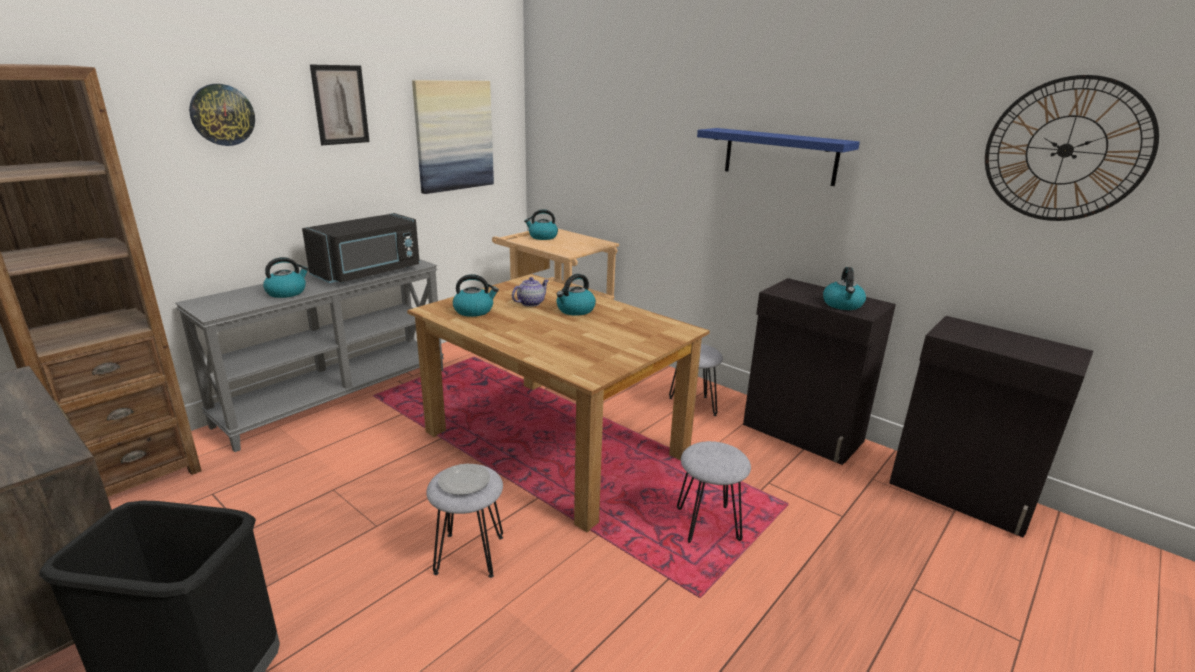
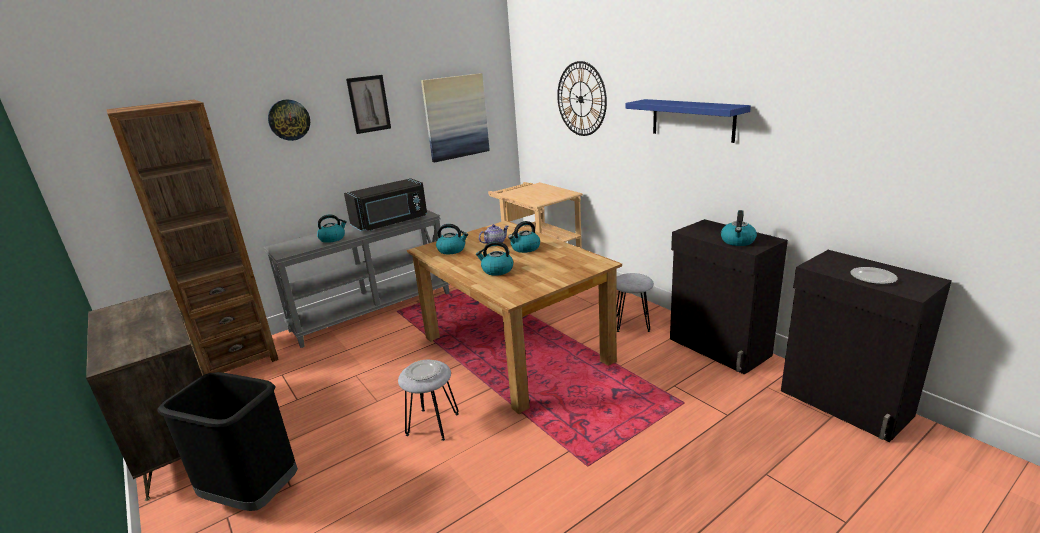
camera: 15 degrees right, 0 degrees up
(542, 237) = (524, 190): kettle -> kettle (497, 270)
(708, 526) = (612, 415): grey stool -> none
(1015, 348) = (873, 278): none -> plate
(1065, 150) = (914, 105): wall clock -> wall clock (581, 99)

